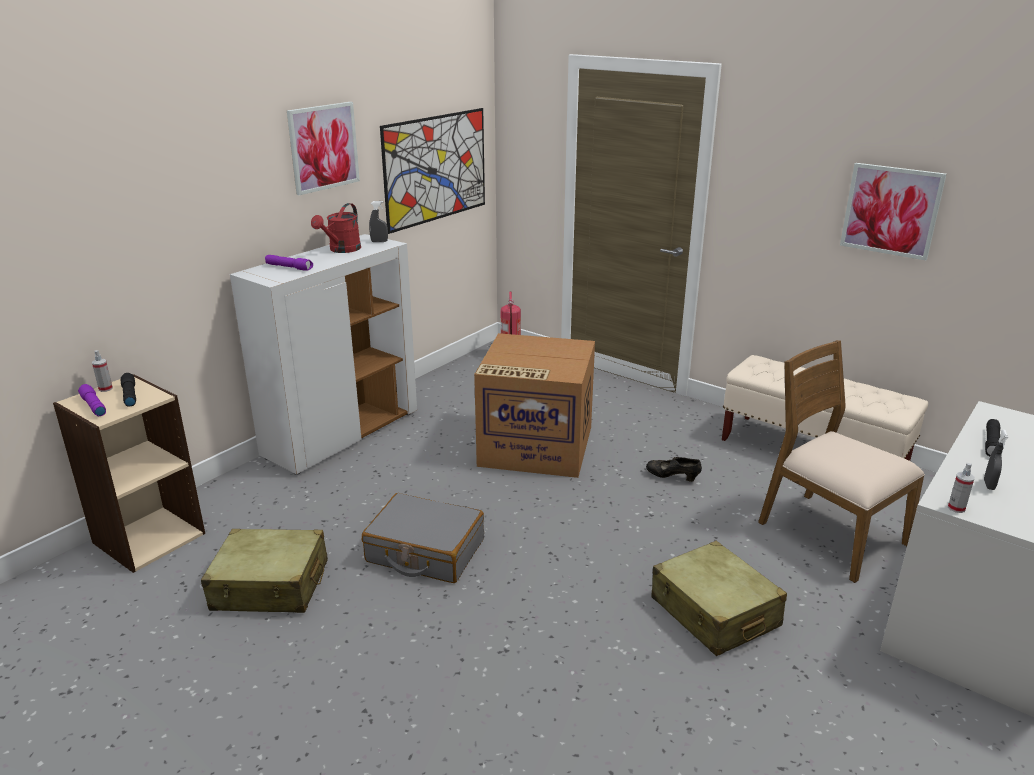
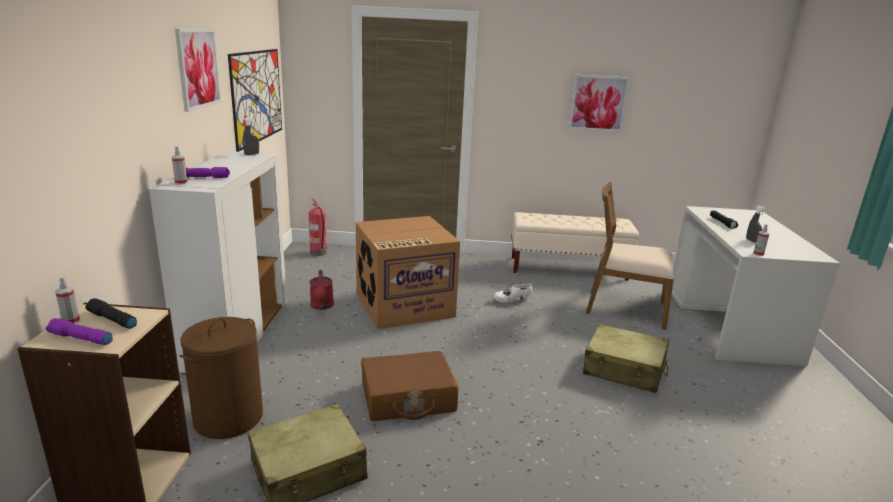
camera: 35 degrees left, 5 degrees down
(260, 512) = (229, 417): none -> brown laundry basket
(262, 271) = (181, 183): none -> spray bottle
(341, 250) = (229, 162): red watering can -> red watering can (322, 306)
(425, 551) = (408, 398): grey suitcase -> brown suitcase
(672, 477) = (511, 301): black shoe -> white shoe

